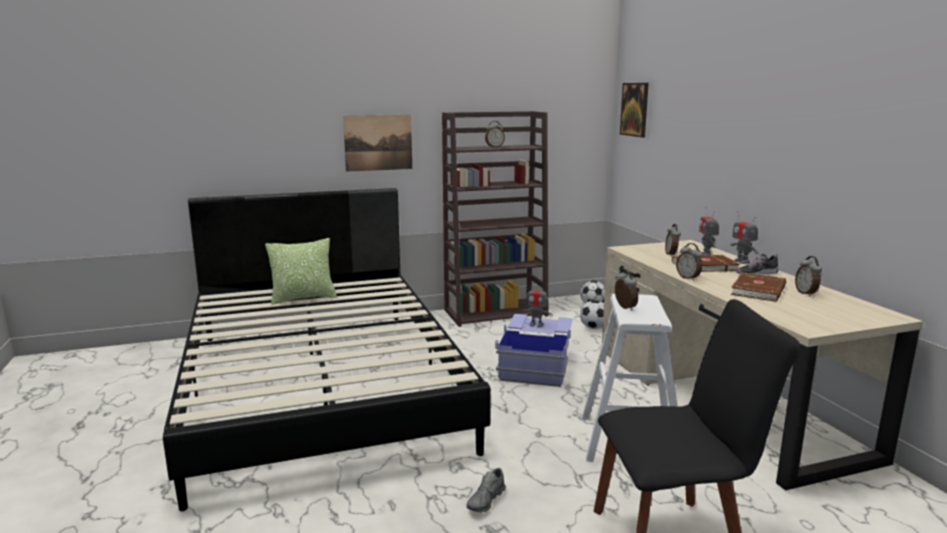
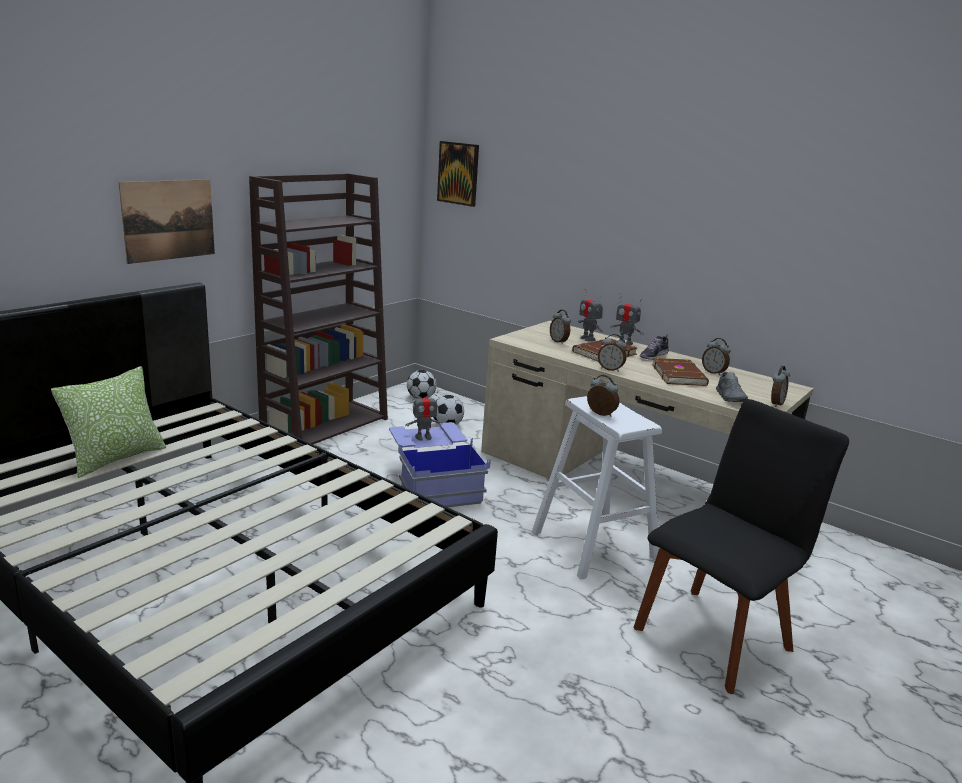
camera: 35 degrees left, 5 degrees up
(486, 501) = (537, 655): grey shoe -> grey shoe (730, 398)
(494, 147) = (318, 221): alarm clock -> alarm clock (775, 403)

